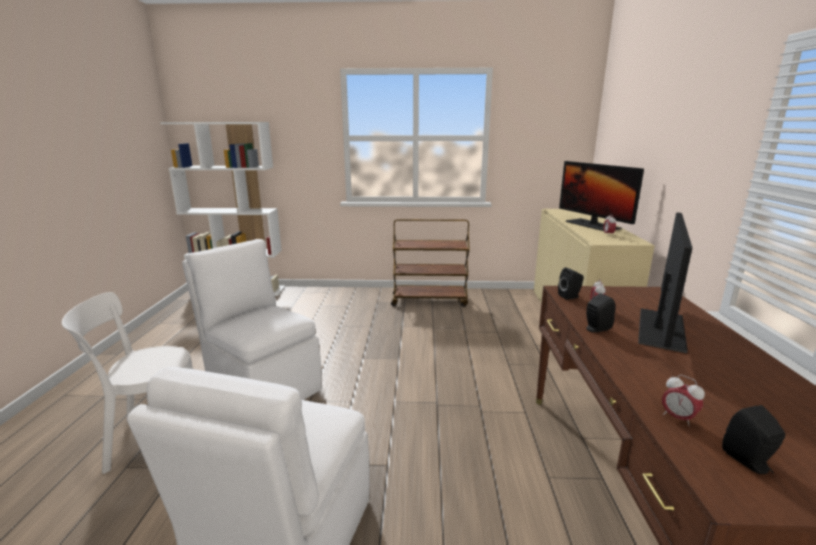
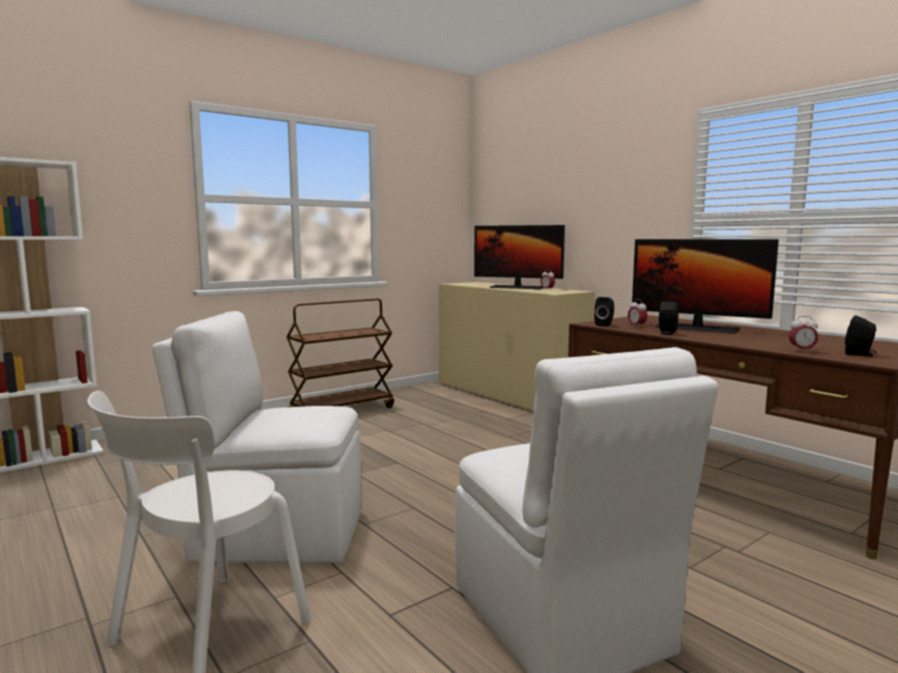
camera: 40 degrees left, 10 degrees down
(661, 329) = (697, 328): monitor -> monitor turned 135 degrees clockwise

